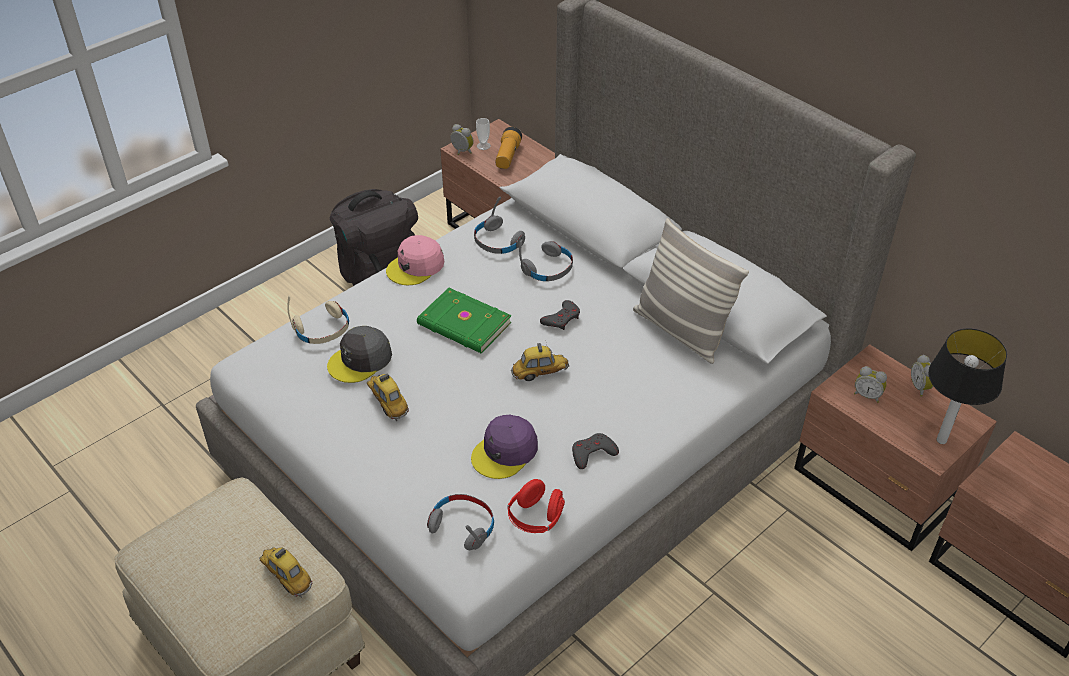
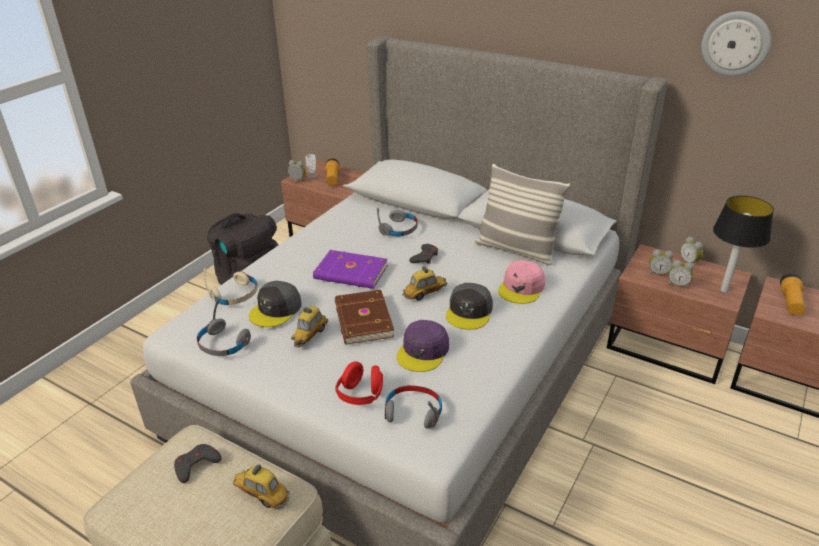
camera: 15 degrees left, 10 degrees down
(387, 403) = (310, 335): toy car -> toy car turned 105 degrees counterclockwise
(416, 266) = (296, 244): pink cap -> pink cap (522, 288)
(452, 395) = (362, 320): none -> brown book
(464, 325) = (351, 273): green book -> purple book
(497, 242) = (353, 220): grey headphones -> grey headphones (223, 344)
(536, 518) = (471, 393): red headphones -> red headphones (360, 395)
(581, 410) = (469, 312): none -> grey cap
(592, 453) = (493, 338): grey game controller -> grey game controller (196, 465)
(884, 418) = (677, 285): none -> alarm clock
(1003, 132) = (735, 43): none -> wall clock
(1020, 477) = (790, 302): none -> flashlight

